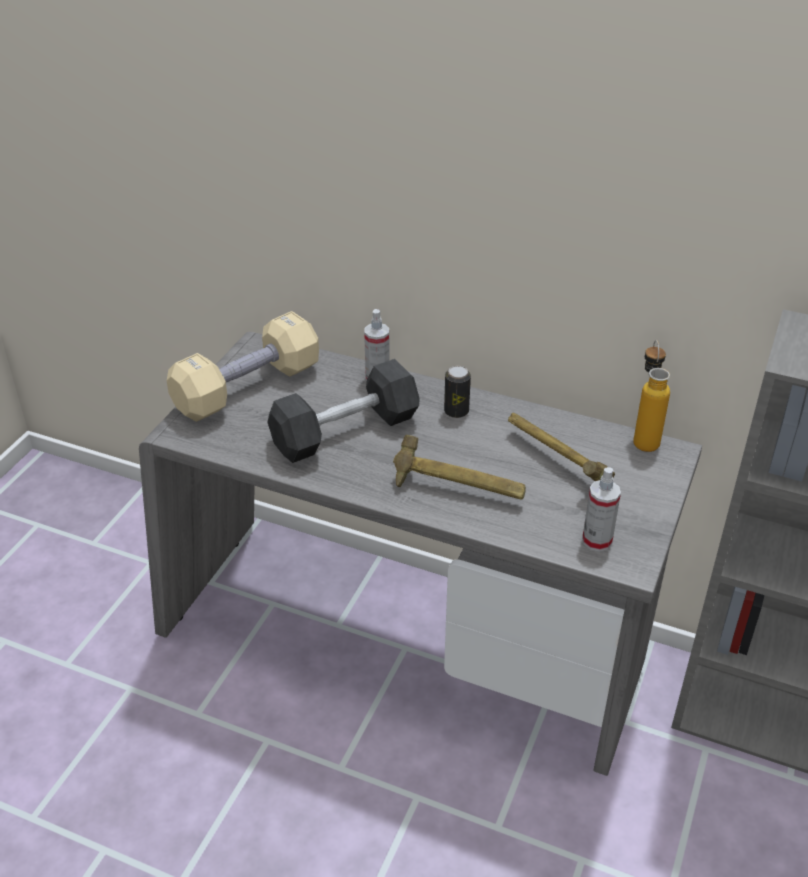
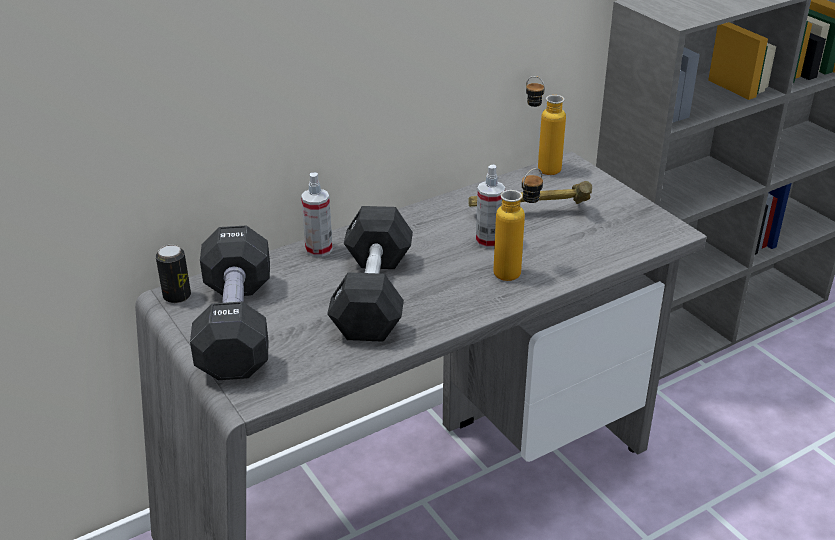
camera: 55 degrees left, 5 degrees down
(247, 388) = (236, 326): beige dumbbell -> black dumbbell
(456, 411) = (414, 230): can -> can (177, 296)
(457, 491) = (516, 270): hammer -> bottle
(597, 540) = (634, 234): spray bottle -> spray bottle (489, 241)

